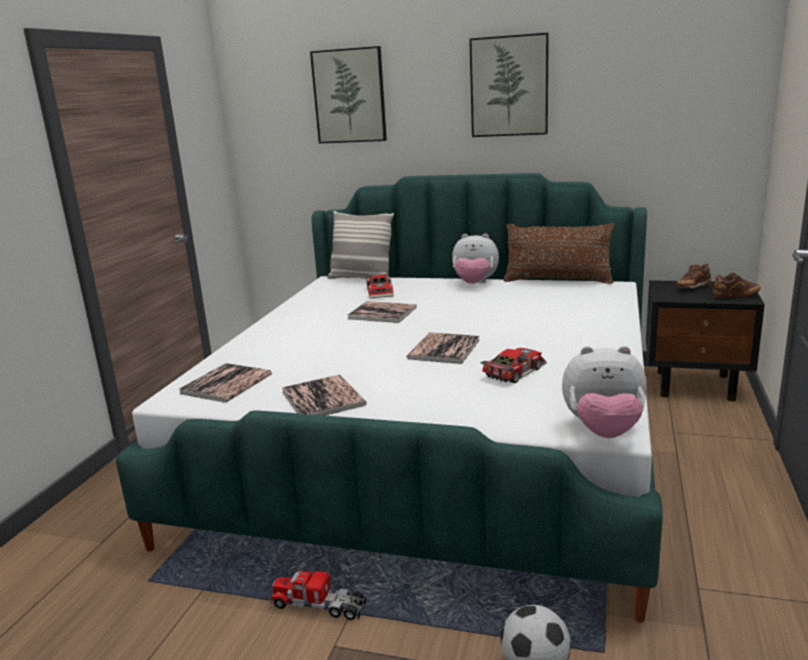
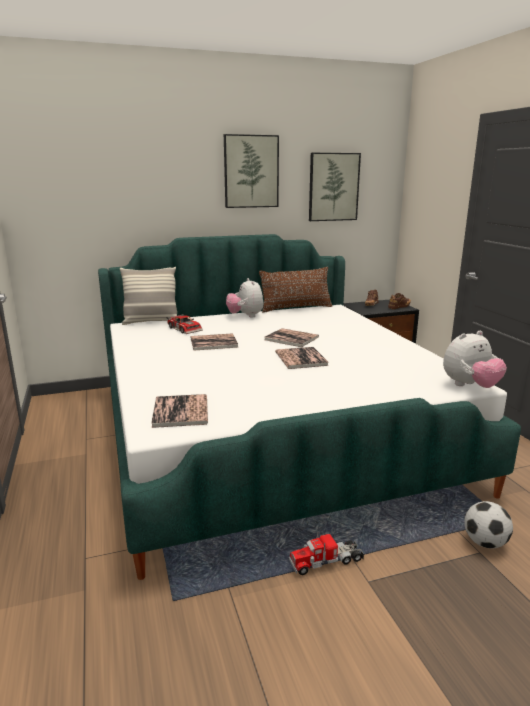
camera: 35 degrees left, 0 degrees up
(323, 398) = (277, 405): book -> book (291, 338)
(349, 96) = (124, 172): picture -> picture (333, 187)
(475, 284) = (245, 316): plush toy -> plush toy turned 90 degrees clockwise
(512, 371) = (366, 364): toy car -> none

